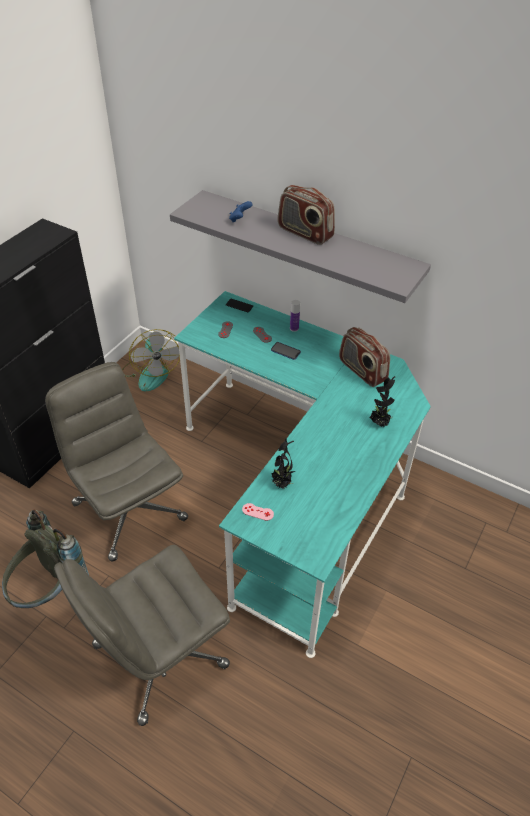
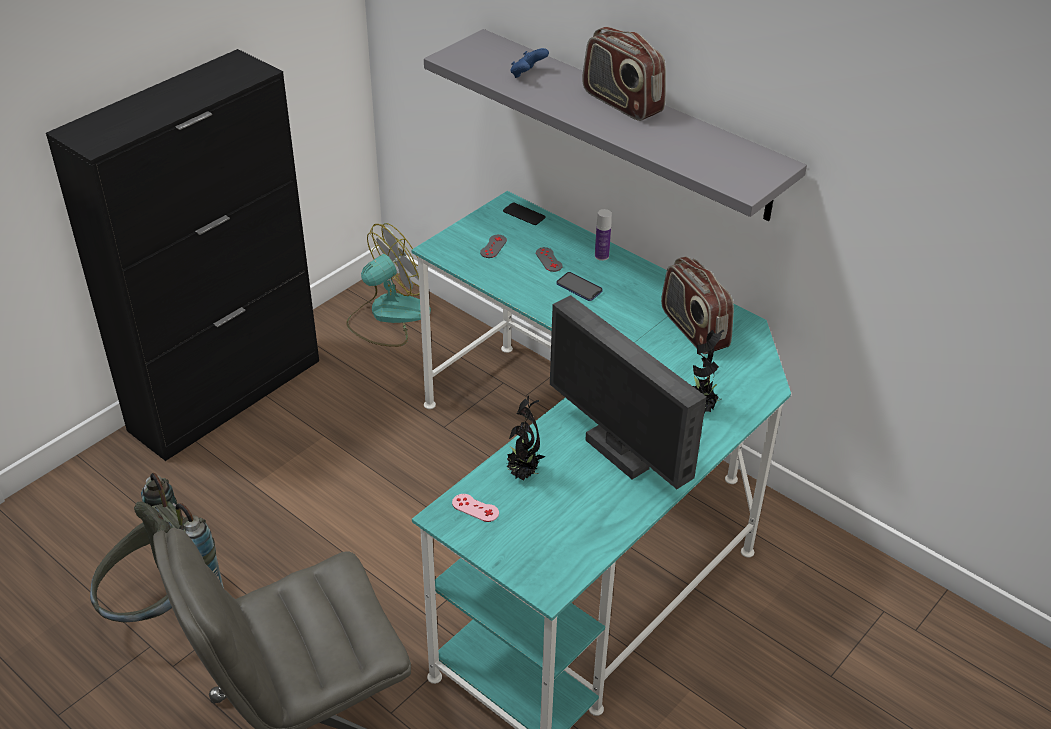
camera: 10 degrees right, 5 degrees down
(129, 510) = (308, 513): grey office chair -> none
(151, 372) = (387, 316): fan -> fan turned 120 degrees counterclockwise
(337, 461) = (619, 453): none -> monitor

